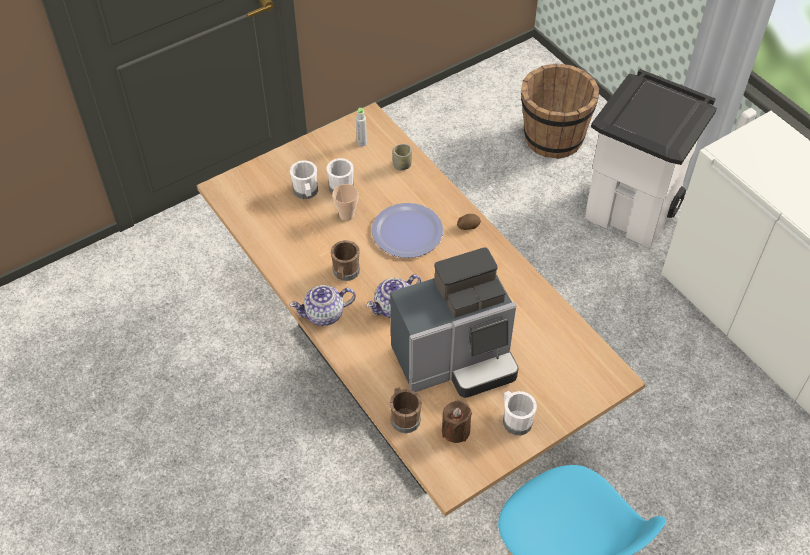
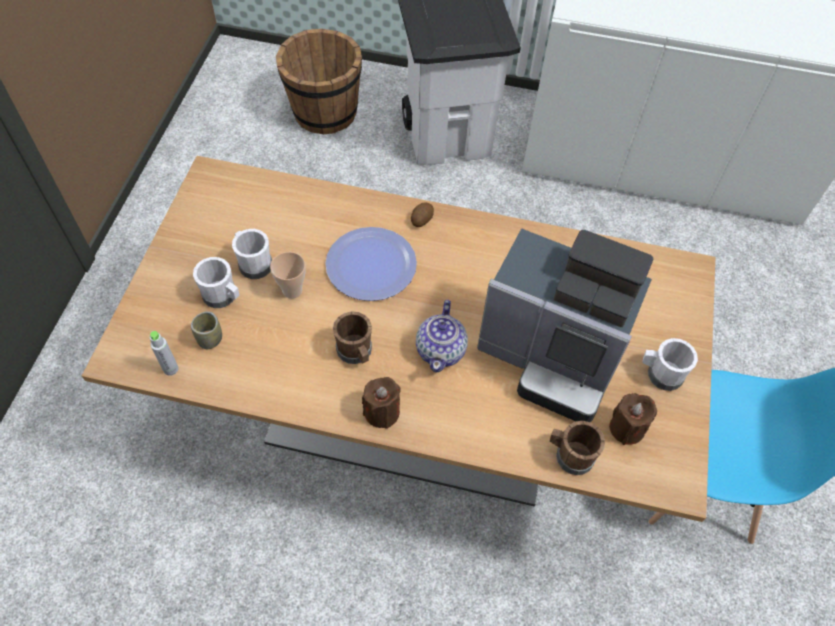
camera: 45 degrees left, 5 degrees up
(325, 314) = (382, 412): teapot -> brown candle
(362, 143) = (228, 205): grey bottle -> grey bottle (171, 369)
(402, 165) = (294, 202): cup -> cup (210, 339)
(456, 360) = (552, 358): coffee machine -> coffee machine turned 90 degrees clockwise

